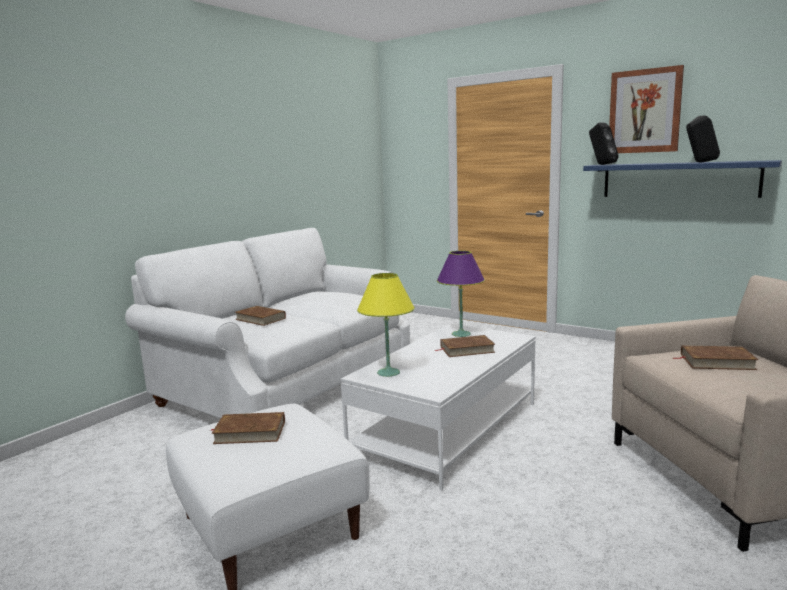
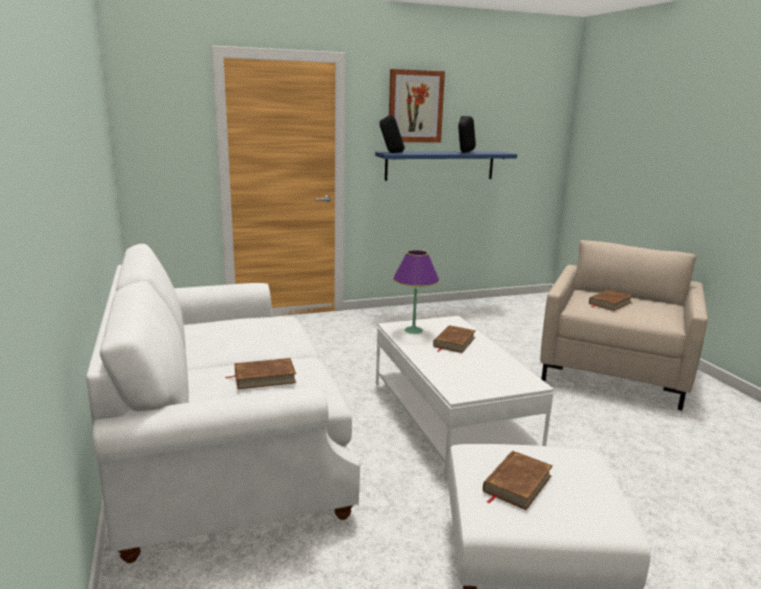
camera: 55 degrees left, 5 degrees up
(388, 373) = (465, 383): yellow table lamp -> none

